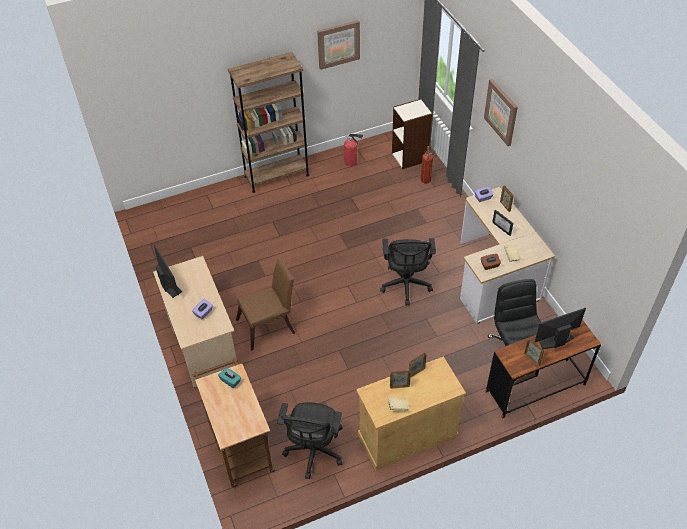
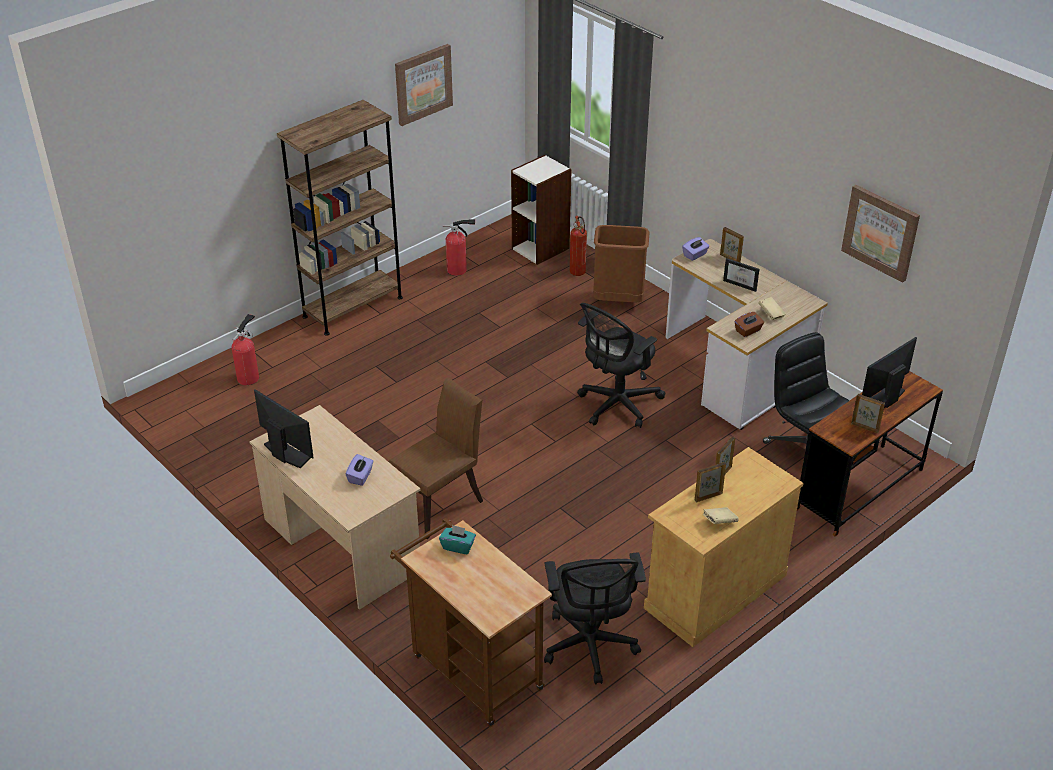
camera: 20 degrees left, 10 degrees down
(197, 212) = (249, 377): none -> fire extinguisher
(406, 285) = (616, 405): black office chair -> black office chair turned 60 degrees clockwise
(442, 207) = (618, 300): none -> brown trash can
(501, 112) = (700, 122): picture -> picture (881, 232)

